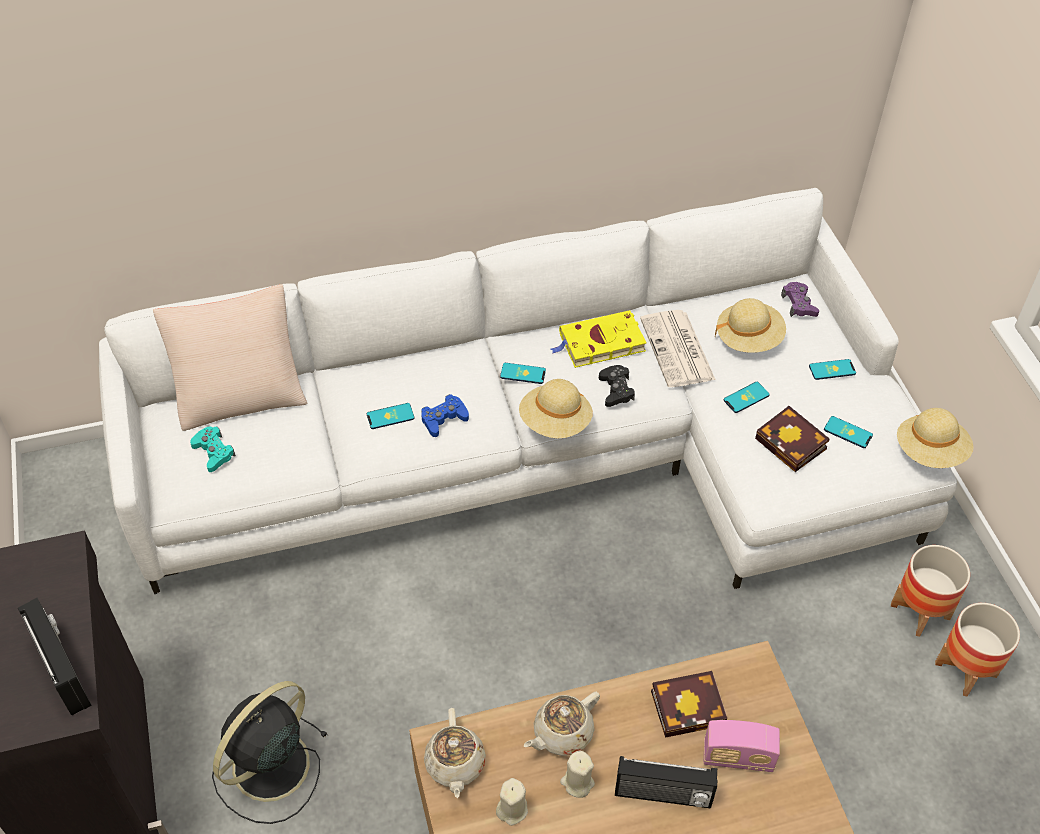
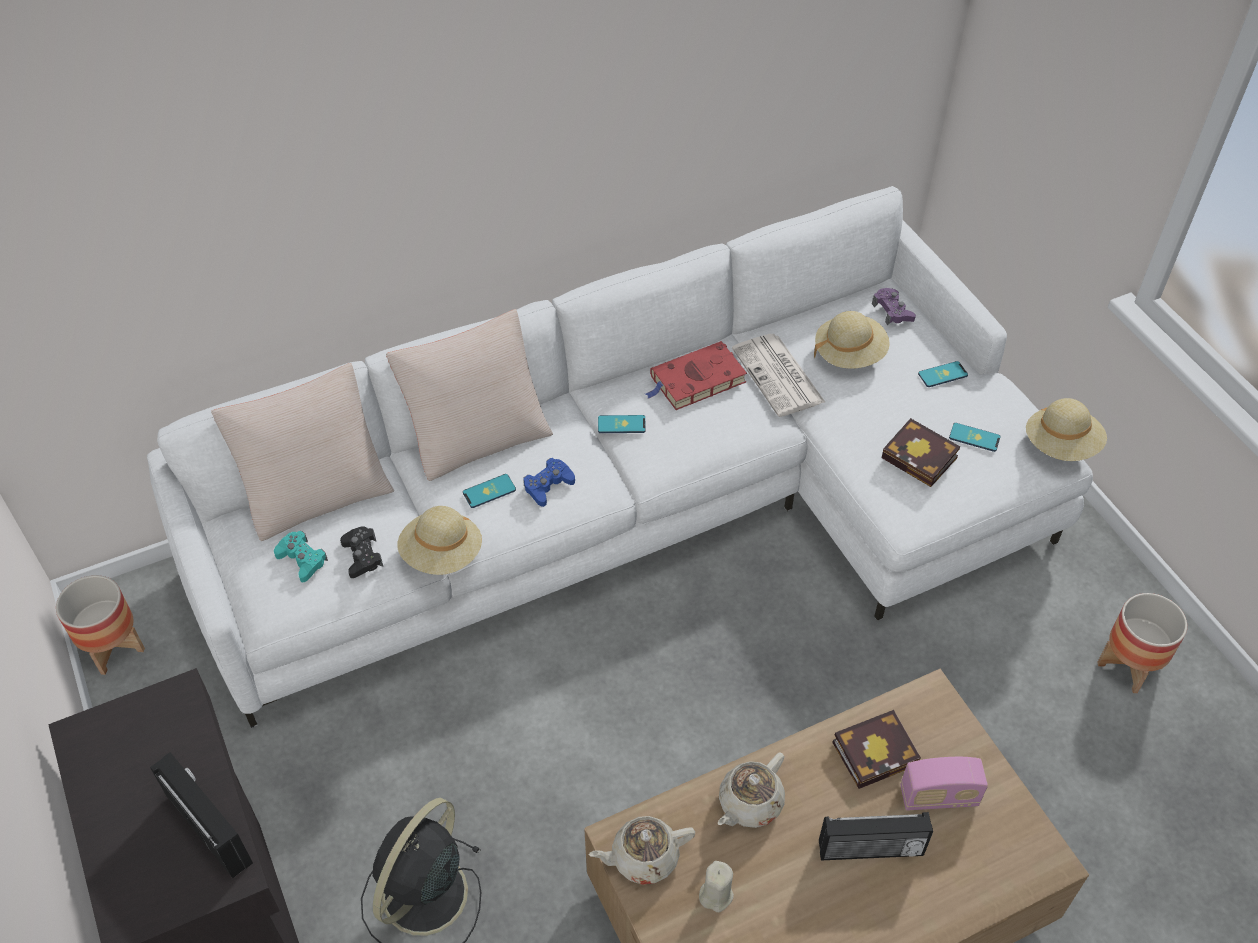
camera: 10 degrees left, 0 degrees up
(392, 361) = (476, 431): none -> beige pillow
(455, 765) = (643, 857): beige teapot -> beige teapot turned 90 degrees clockwise
(555, 422) = (668, 472): beige hat -> beige hat (442, 554)
(577, 782) = (778, 853): beige candle -> none
(599, 343) = (695, 381): yellow book -> red book
(616, 390) = (725, 428): black game controller -> black game controller (362, 556)
(746, 397) = (862, 416): phone -> none
(920, 611) = (1070, 613): planter -> planter (113, 647)

